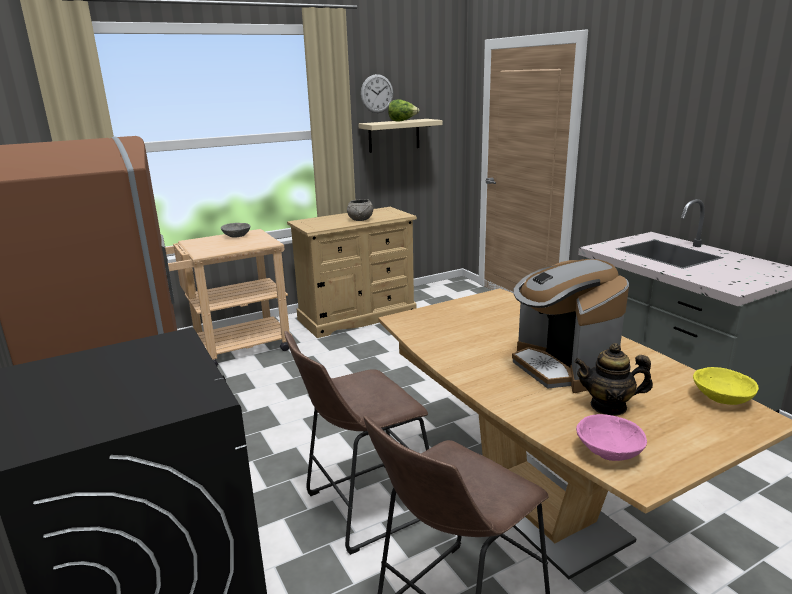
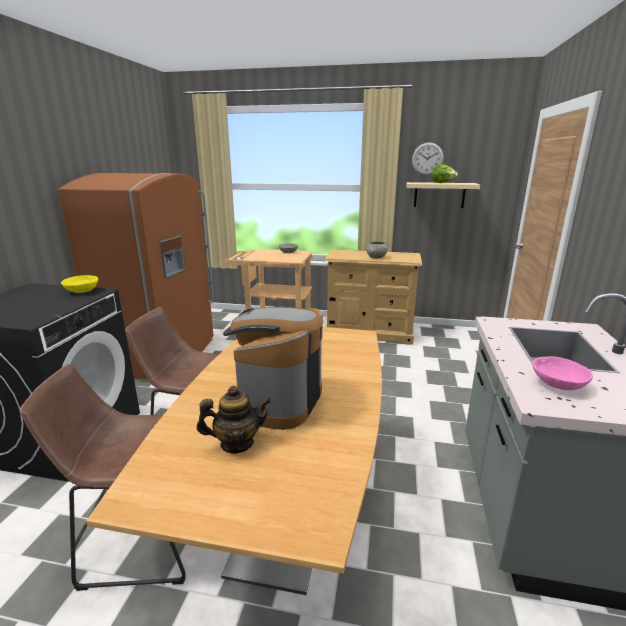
camera: 40 degrees right, 0 degrees up
(607, 452) = (157, 471): pink bowl -> pink bowl (557, 384)
(608, 406) = (236, 443): teapot -> teapot turned 120 degrees clockwise
(720, 399) = (329, 494): yellow bowl -> yellow bowl (82, 291)

